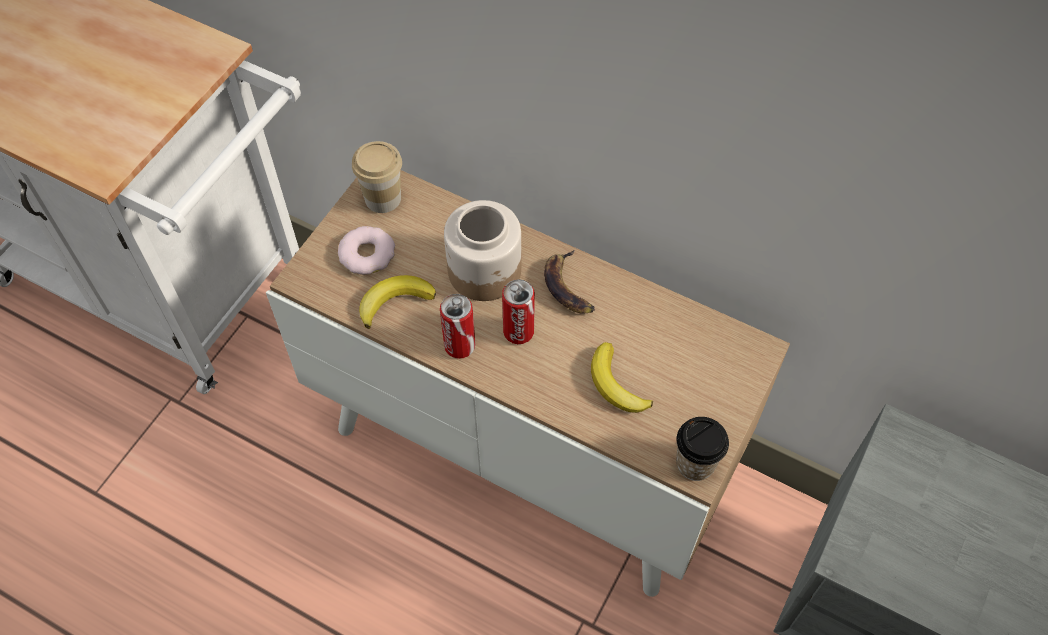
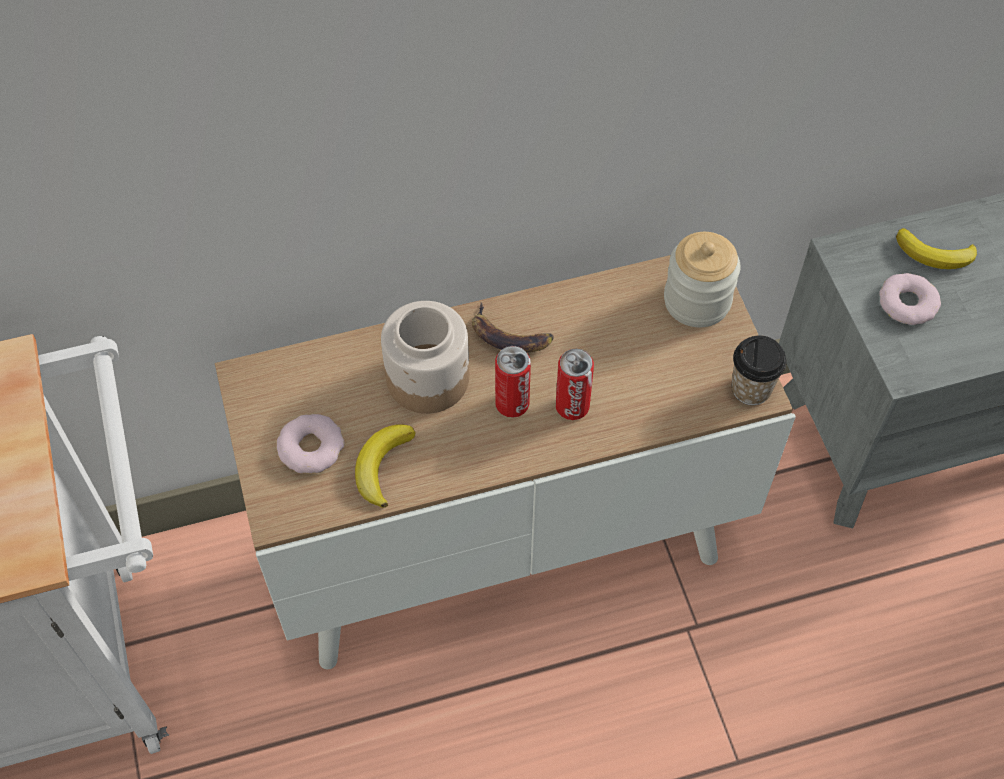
camera: 45 degrees left, 0 degrees up
(383, 198) = (268, 390): cup -> none
(459, 346) = (478, 455): can -> can (572, 406)
(616, 384) = (631, 380): banana -> banana (935, 254)
(727, 370) = (697, 301): none -> jar
(910, 513) = (907, 303): none -> donut

